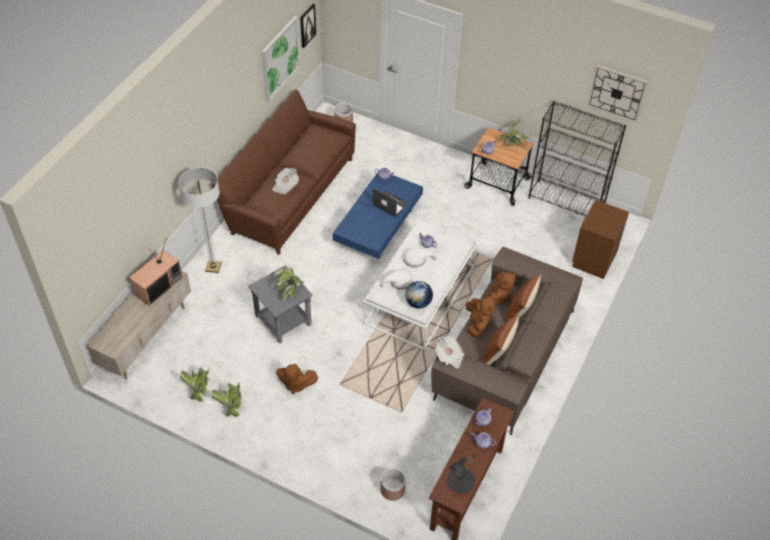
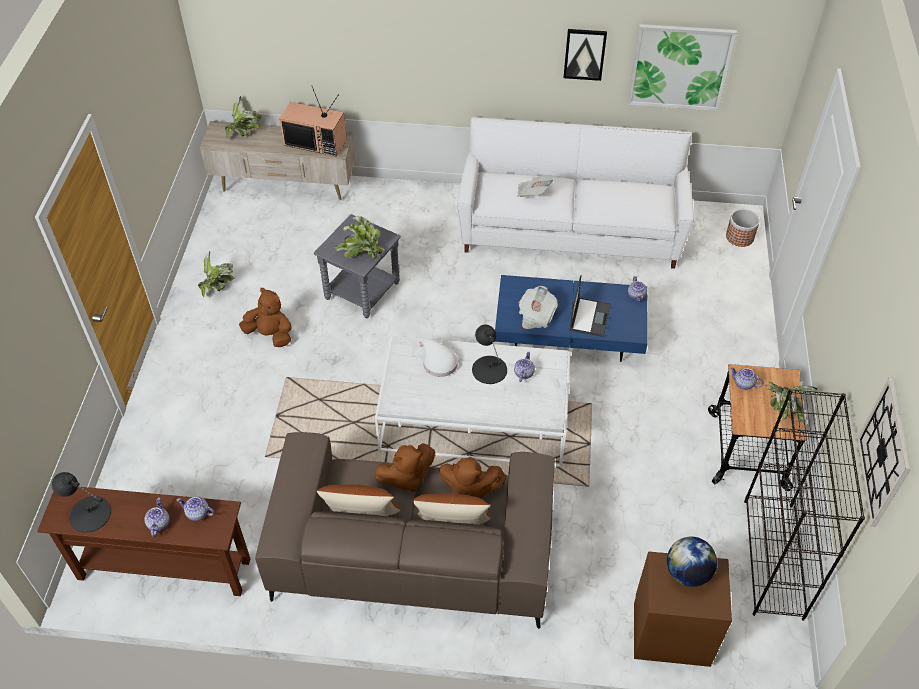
camera: 70 degrees right, 0 degrees up
(198, 389) = (231, 252): potted plant -> potted plant (244, 133)
(213, 267) = (413, 202): floor lamp -> none
(289, 194) = (570, 228): brown sofa -> white sofa
(295, 384) = (270, 334): brown plush toy -> brown plush toy turned 120 degrees clockwise
(307, 25) = (762, 66): picture -> picture (584, 54)
(392, 489) = (141, 483): planter -> none
(416, 259) = (489, 369): white hat -> black table lamp
(418, 303) = (410, 394): globe -> globe (687, 572)
(449, 357) = (306, 446): newspaper -> newspaper (535, 316)

